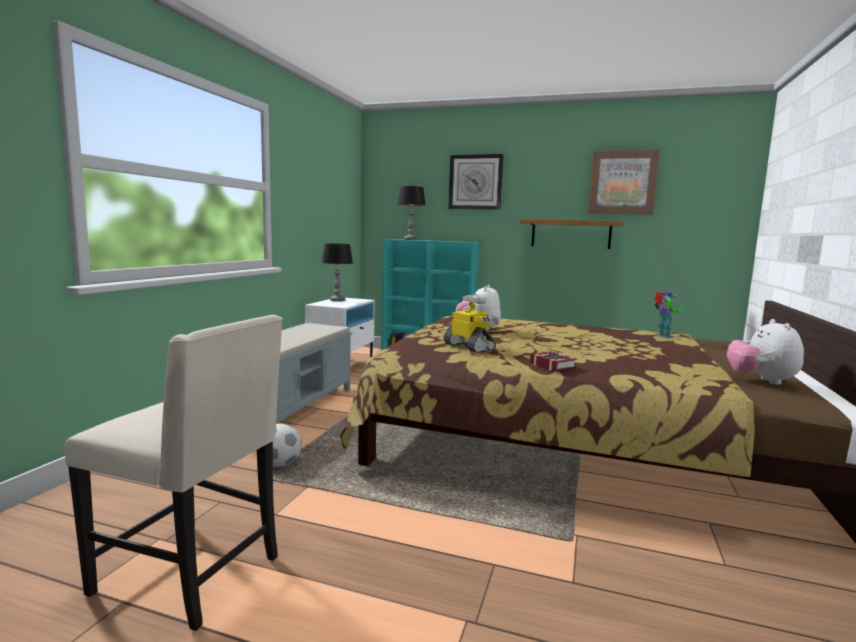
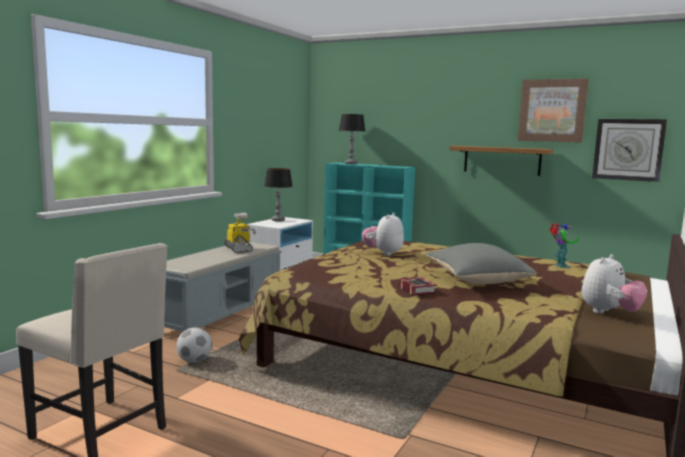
camera: 10 degrees right, 0 degrees up
(470, 347) = (359, 270): toy robot -> toy robot (239, 249)
(475, 182) = (412, 109): wall clock -> wall clock (628, 149)
(602, 353) = (475, 281): none -> grey pillow
(761, 381) = (609, 313): plush toy -> plush toy turned 150 degrees counterclockwise

